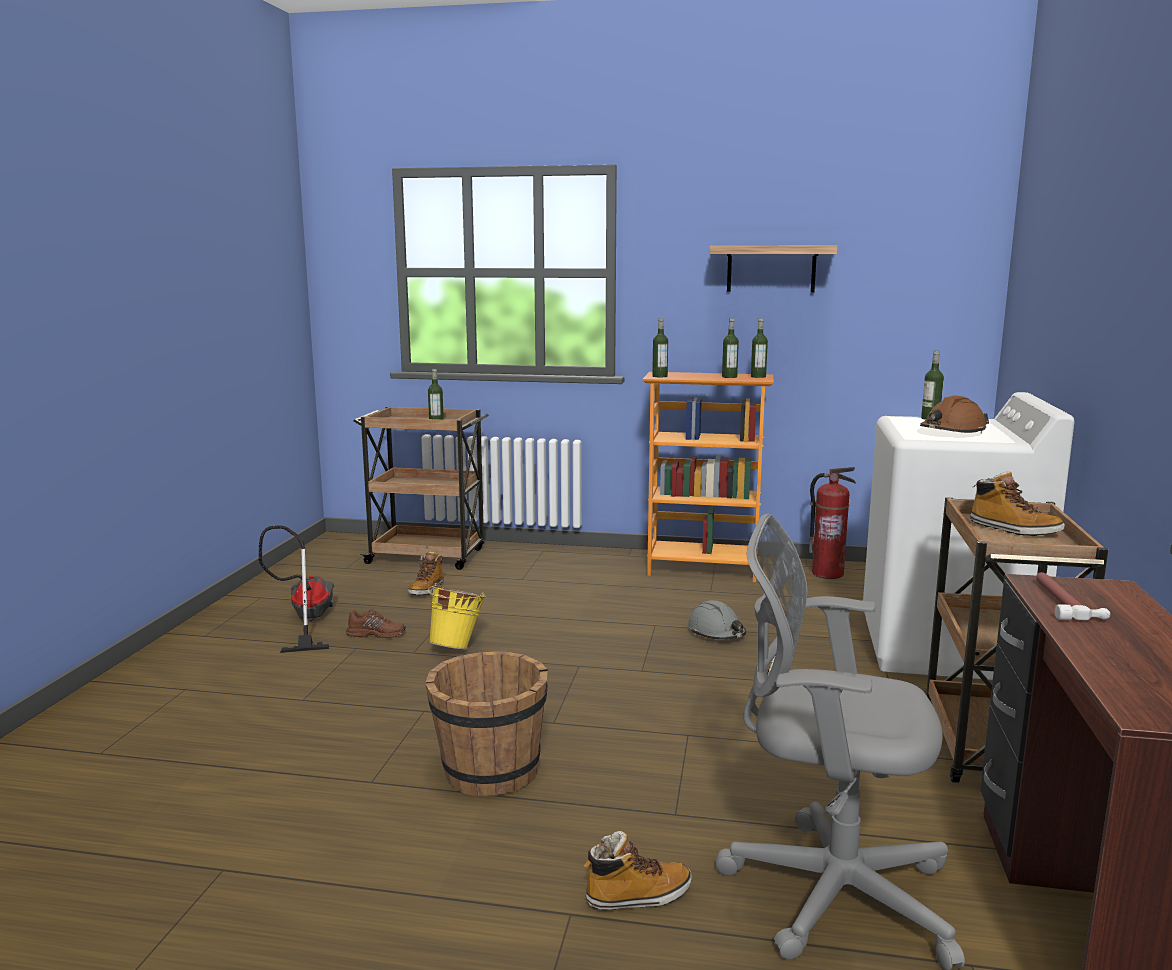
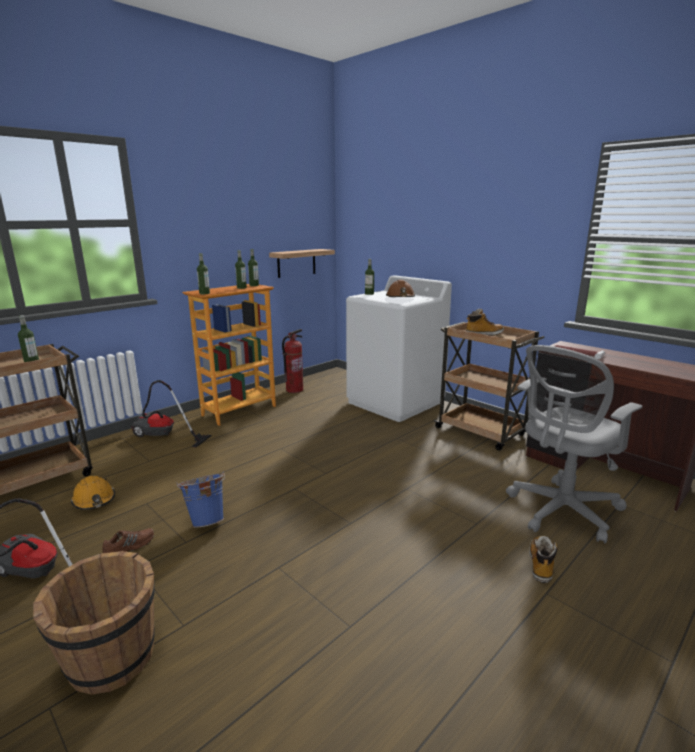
camera: 55 degrees left, 5 degrees up
(426, 589) = (94, 500): boot -> orange hard hat
(457, 647) = (206, 520): yellow bucket -> blue bucket
(490, 772) = (384, 568): brown bucket -> brown bucket (111, 659)
(576, 564) = (163, 436): none -> vacuum cleaner
(716, 633) = (314, 438): grey hard hat -> none
(771, 269) = (234, 218): shelf -> shelf (296, 263)

